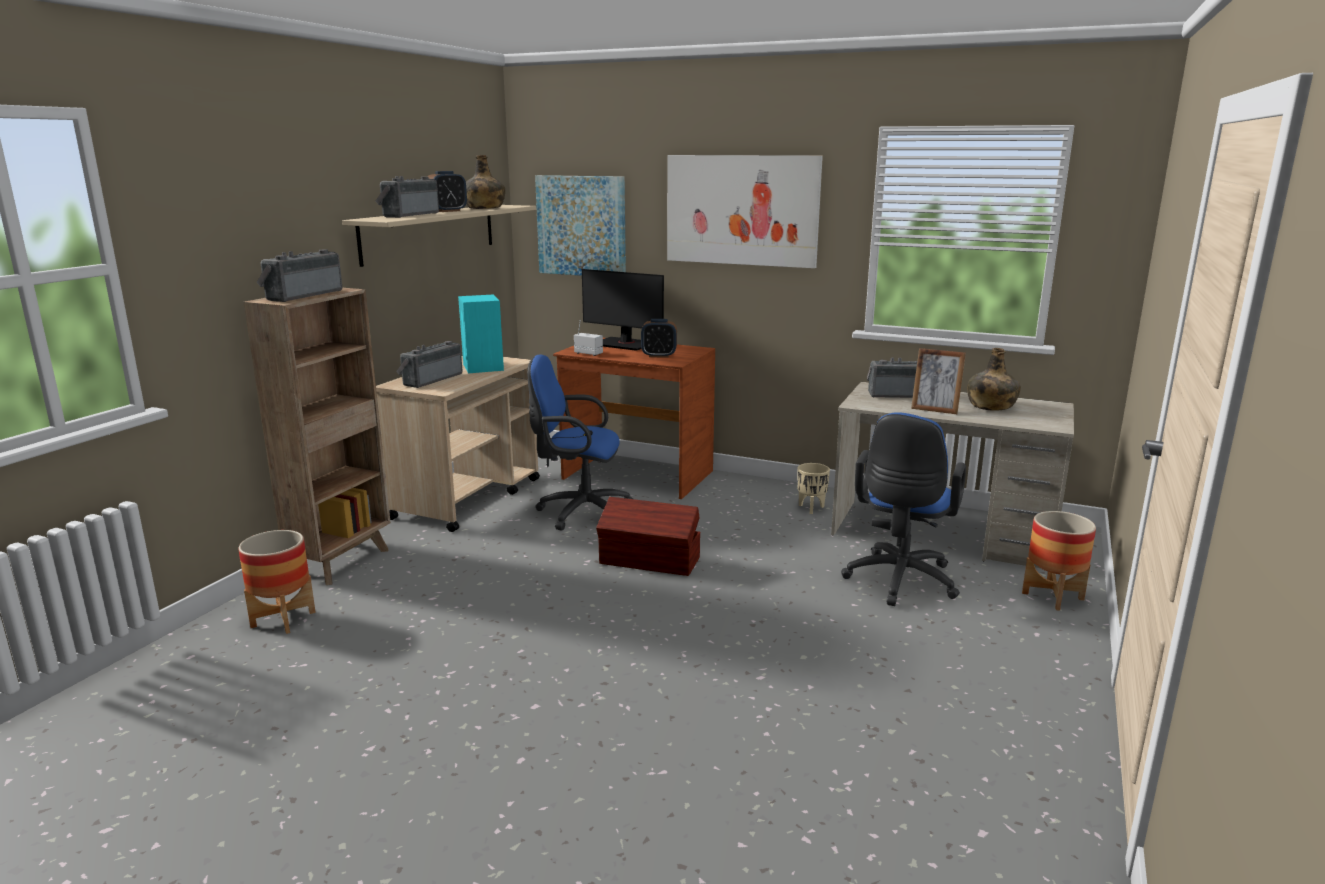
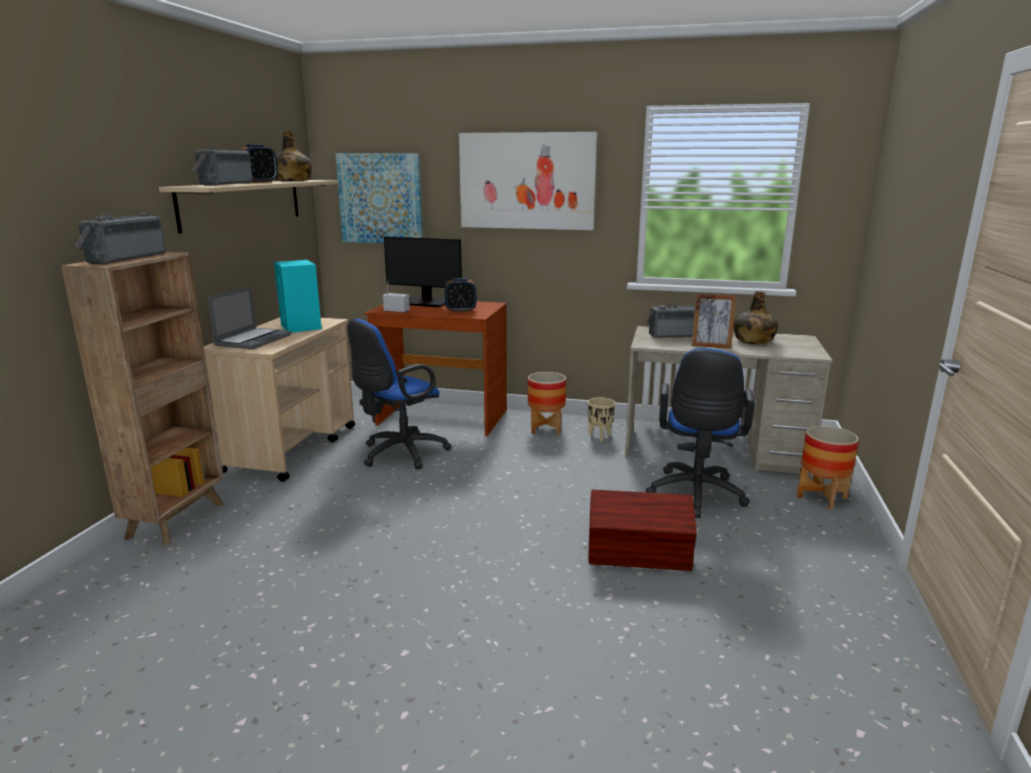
camera: 10 degrees left, 0 degrees up
(283, 619) = (123, 586): planter -> planter (546, 429)
(430, 379) = (253, 340): radio -> laptop
(580, 512) = (399, 454): blue office chair -> blue office chair turned 45 degrees counterclockwise
(650, 561) = (475, 495): brown storage box -> brown storage box (639, 555)

